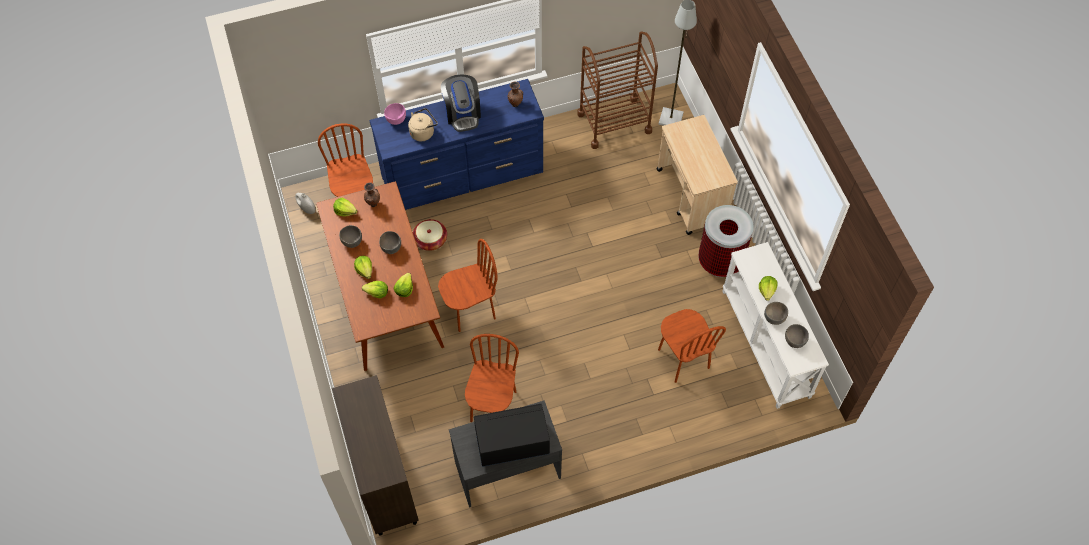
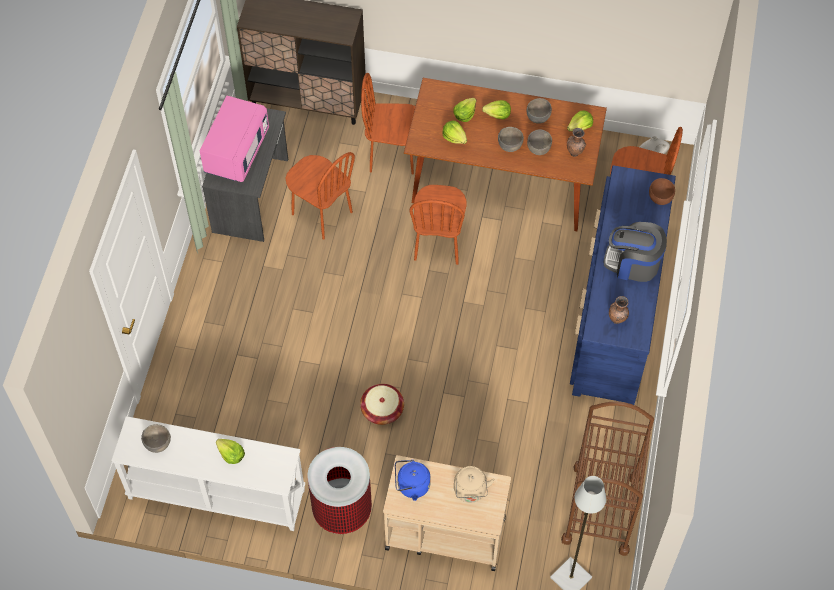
camera: 120 degrees right, 0 degrees up
(396, 120) = (660, 199): pink bowl -> brown bowl
(423, 132) = (628, 215): beige kettle -> beige kettle (470, 492)
(430, 240) = (545, 246): basket -> basket (382, 410)
(512, 443) = (236, 151): black microwave -> pink microwave
(683, 359) = (255, 403): brown chair -> brown chair (393, 156)
(708, 175) = (411, 486): none -> blue kettle
(774, 318) = (196, 441): grey bowl -> grey bowl (538, 149)

